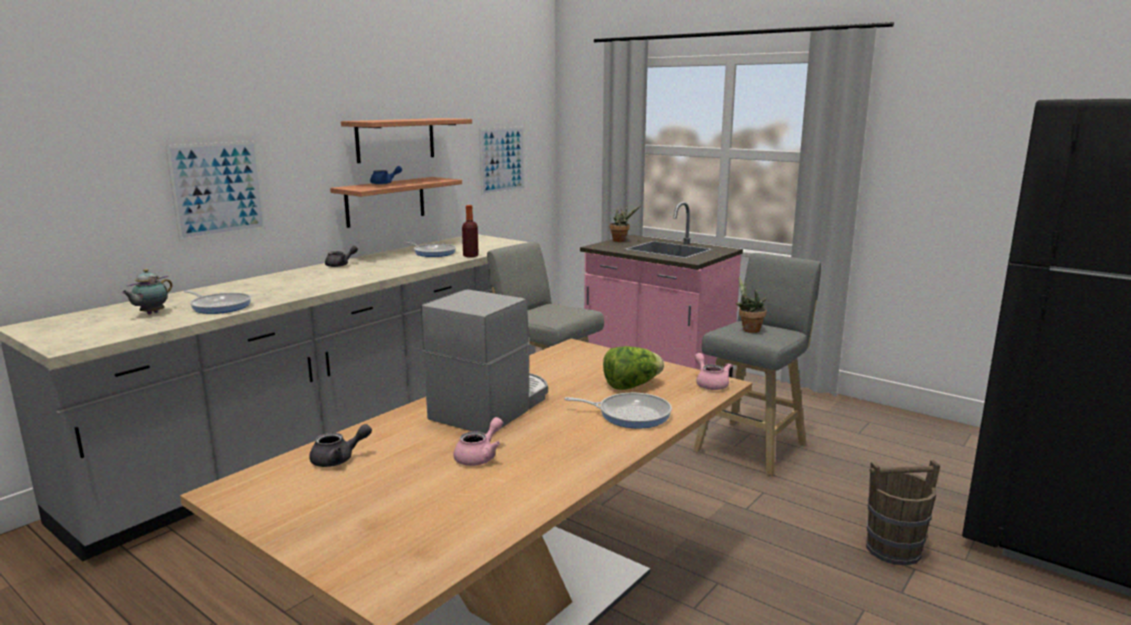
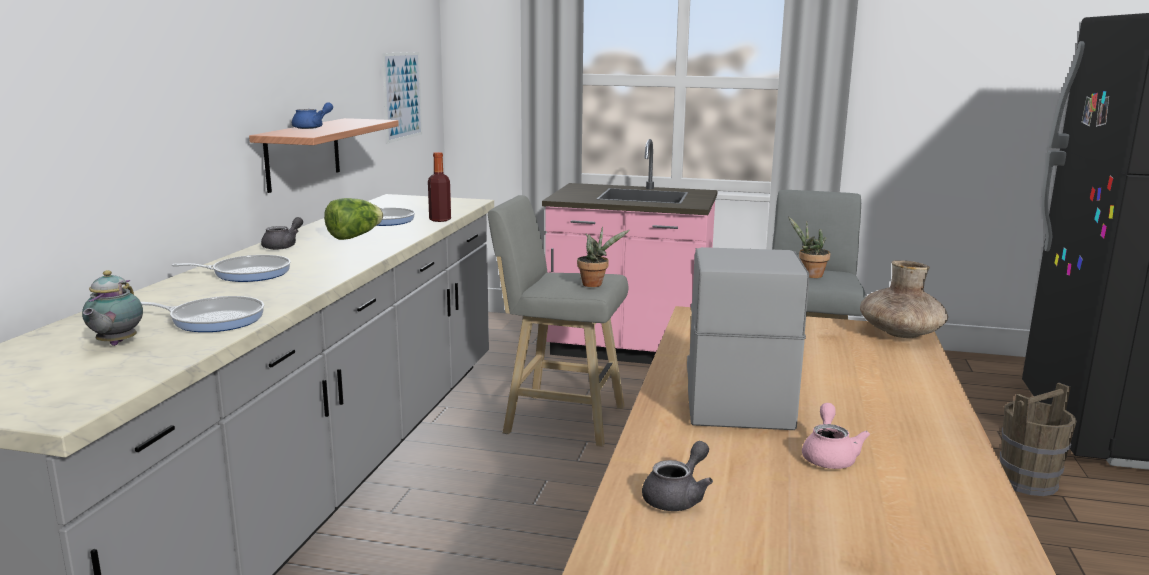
camera: 25 degrees left, 0 degrees up
(218, 189) = (128, 140): picture -> none
(395, 139) = (309, 66): shelf -> none
(621, 240) = (574, 190): potted plant -> potted plant (595, 284)
(630, 414) = (888, 378): frying pan -> frying pan (247, 273)
(631, 386) = (833, 348): lettuce -> lettuce (354, 237)
(710, 384) = (900, 333): pink teapot -> brown vase

